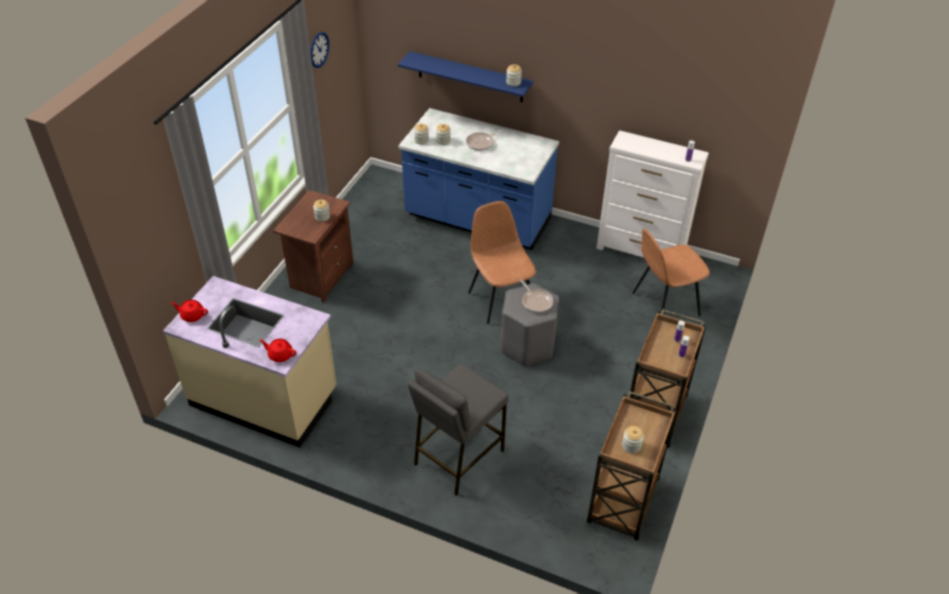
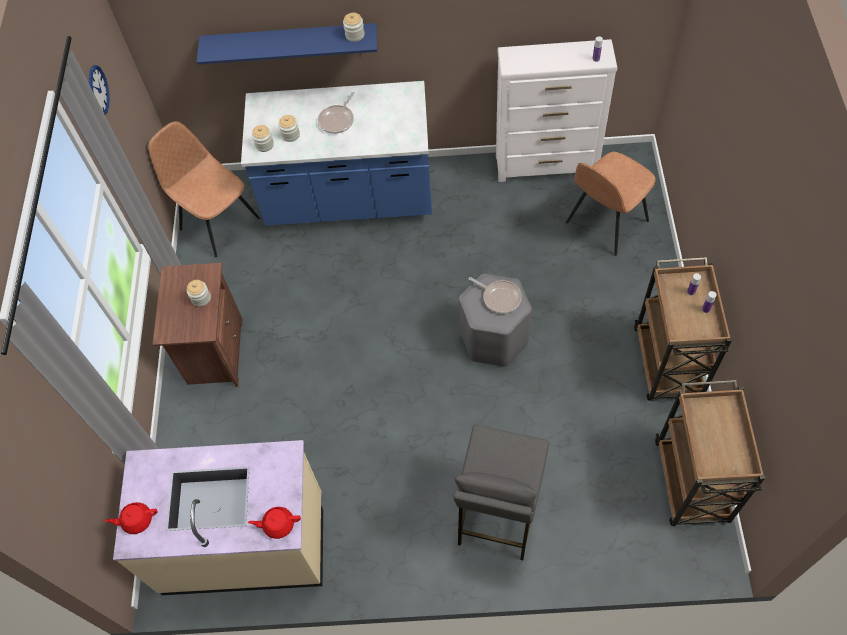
camera: 20 degrees left, 15 degrees up
(501, 299) = (434, 292): brown chair -> brown chair (218, 222)
(631, 445) = (719, 450): jar -> none

